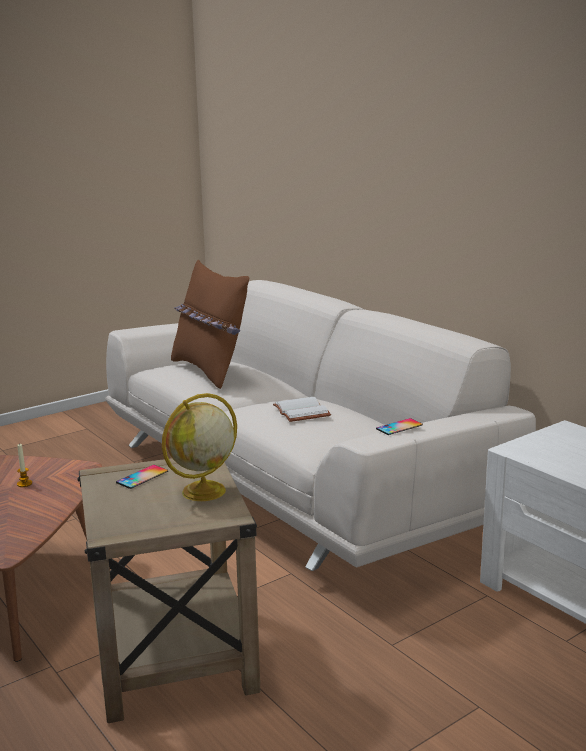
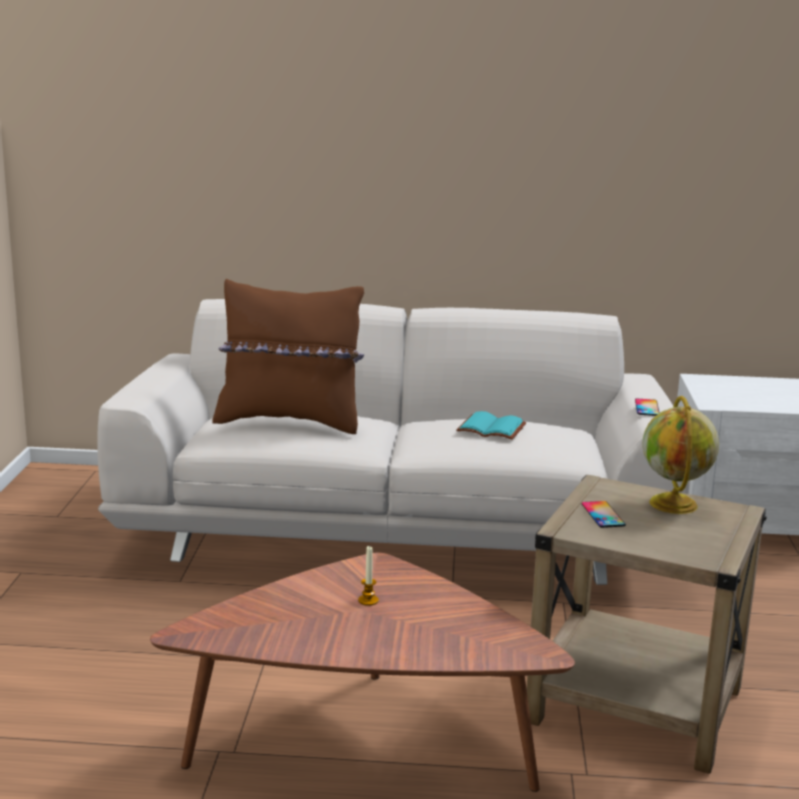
camera: 50 degrees left, 0 degrees up
(303, 411) = (493, 428): white book -> turquoise book

